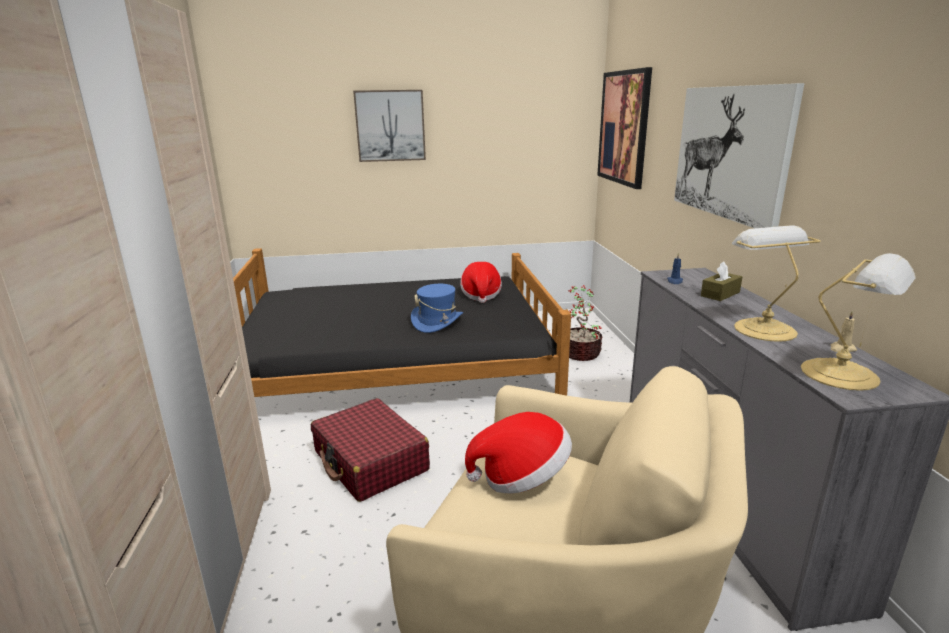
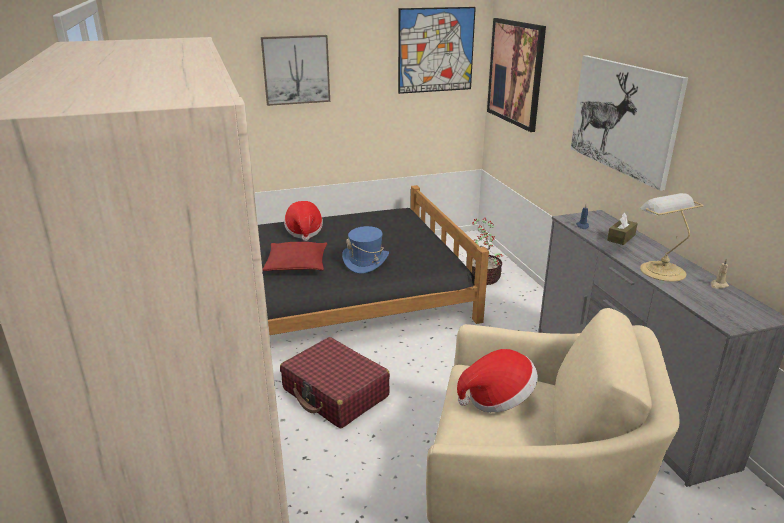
camera: 10 degrees left, 5 degrees up
(363, 321) = (296, 264): none -> red pillow
(481, 295) = (393, 231): hat -> hat (304, 232)
(541, 108) = (436, 50): none -> picture
(844, 375) = (724, 308): table lamp -> none

